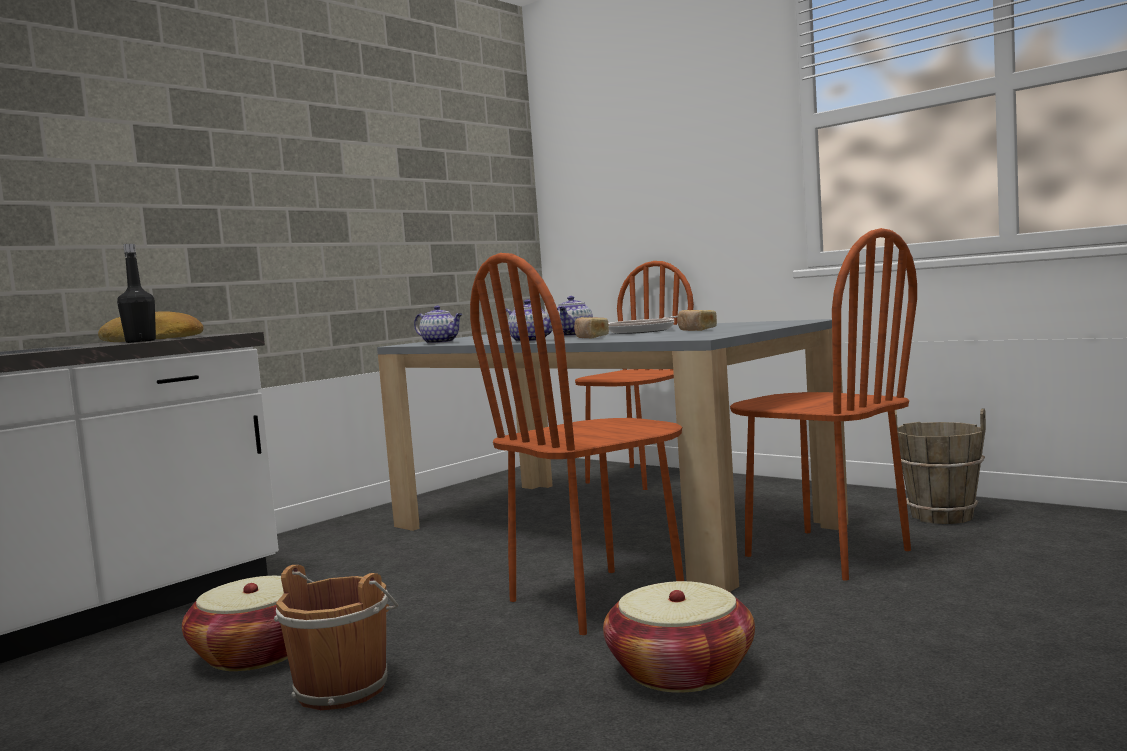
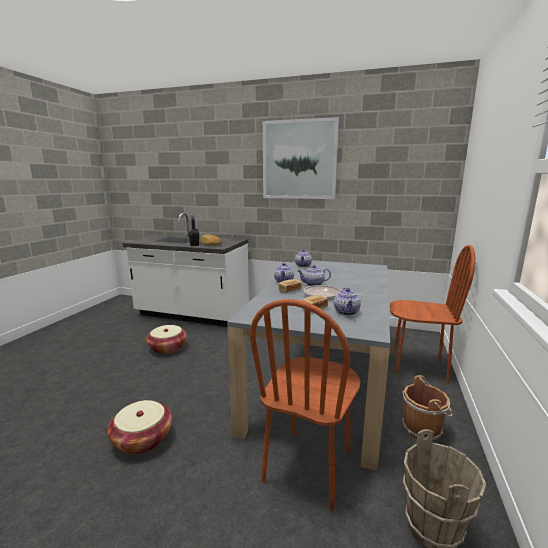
camera: 65 degrees right, 10 degrees up
(285, 127) = (299, 160): none -> picture
(344, 687) = (141, 370): brown bucket -> brown bucket (423, 428)
(597, 599) = (220, 399): brown chair -> none
(726, 325) = (347, 312): none -> teapot

